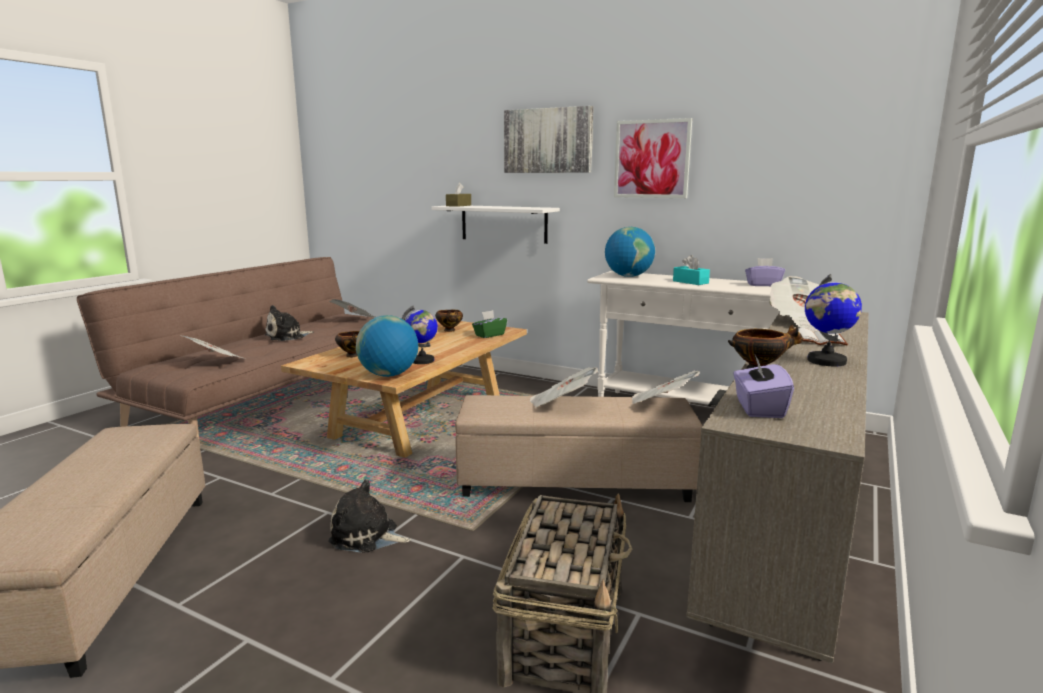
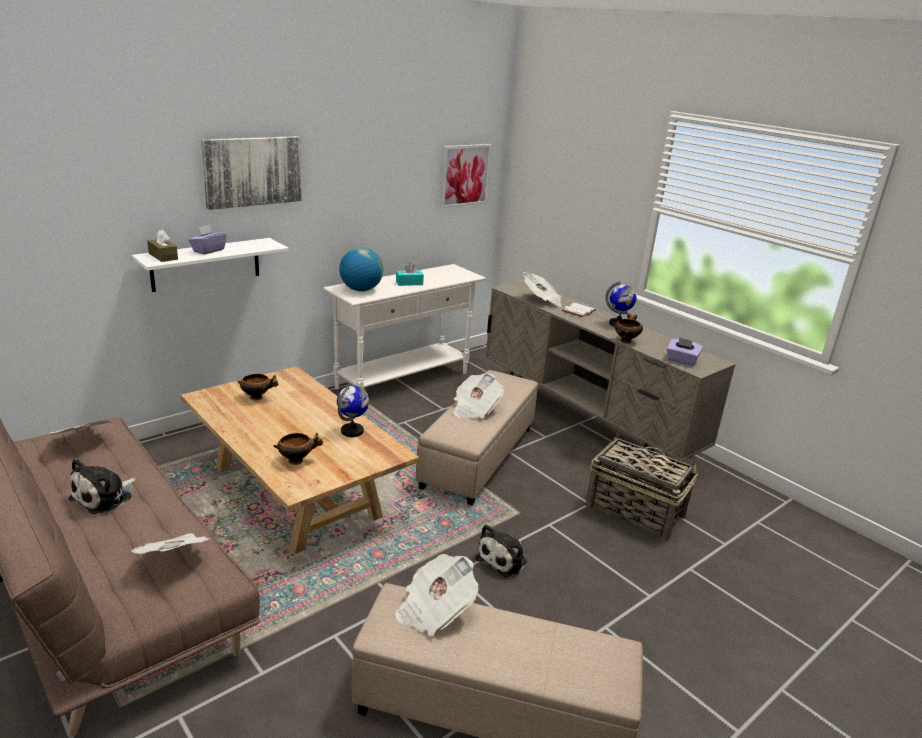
camera: 70 degrees left, 10 degrees up
(287, 336) = (104, 497): plush toy -> plush toy turned 45 degrees clockwise
(388, 375) = (381, 453): globe -> none
(489, 335) = (298, 385): green tissue box -> none
(652, 159) = (350, 183): picture -> picture (465, 175)
(661, 405) = (500, 380): newspaper -> newspaper (434, 610)
(763, 285) = (442, 272): purple tissue box -> purple tissue box (208, 250)

